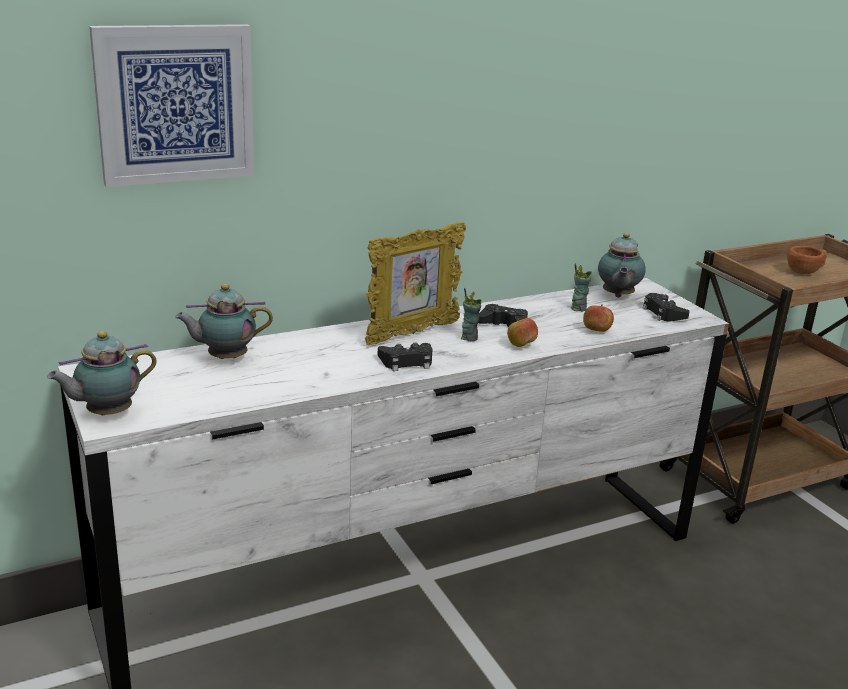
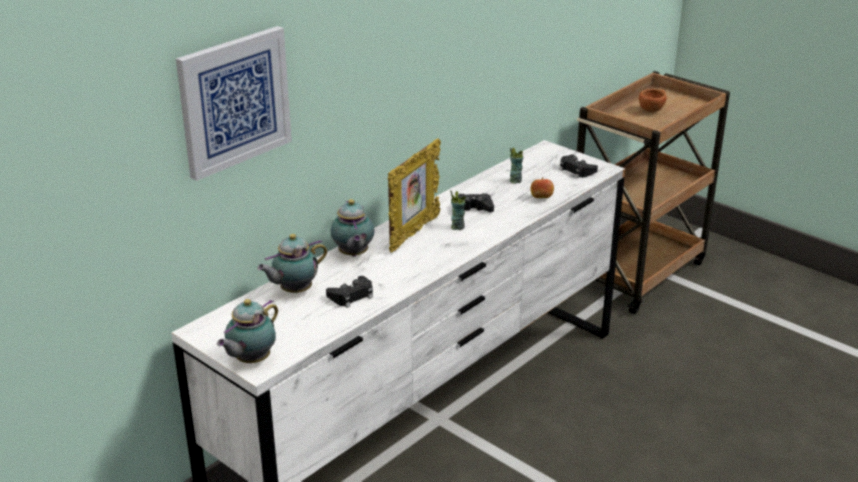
camera: 20 degrees left, 5 degrees up
(407, 362) = (429, 259): black game controller -> black game controller (352, 296)
(521, 345) = (498, 224): apple -> none
(617, 296) = (535, 162): teapot -> teapot (353, 255)

